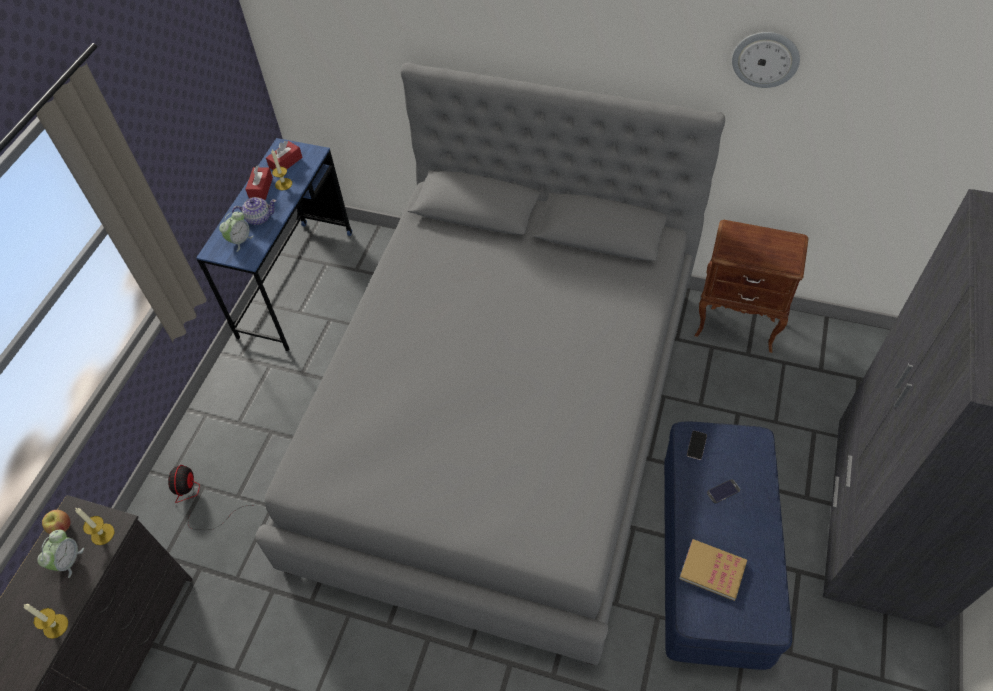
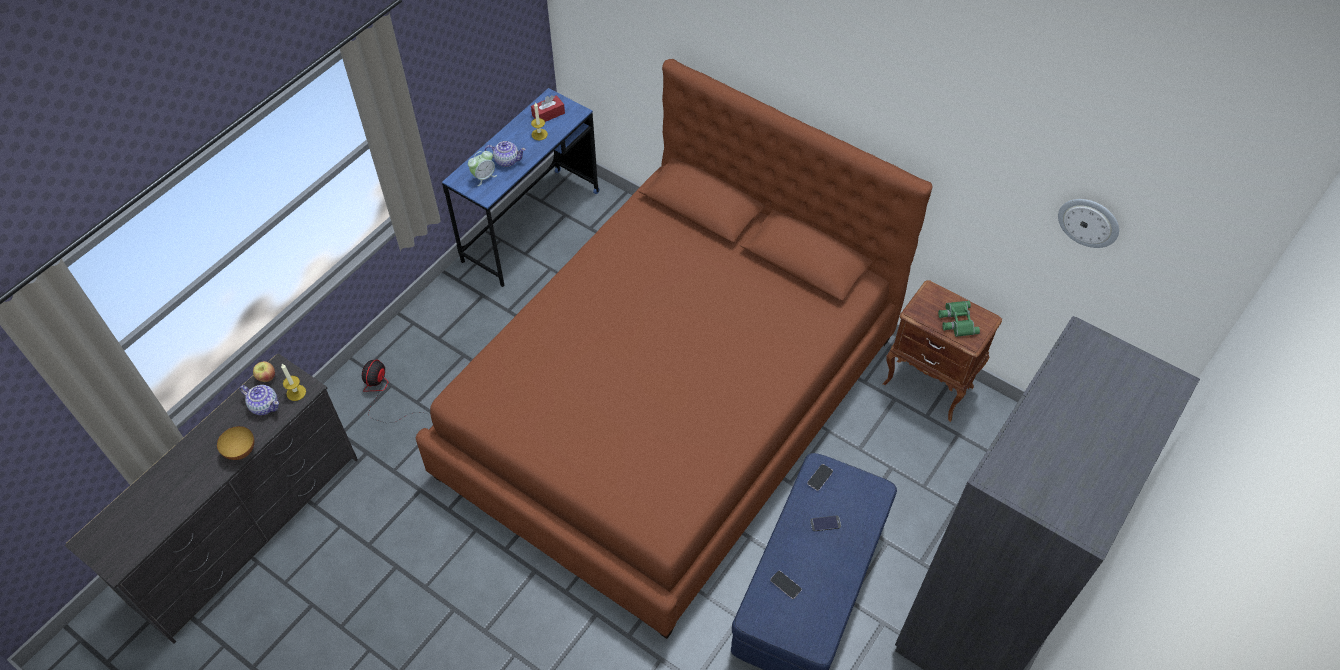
camera: 15 degrees right, 0 degrees up
(55, 626) = (241, 451): candle -> bowl
(68, 561) = (264, 405): alarm clock -> teapot
(261, 188) = (518, 133): red tissue box -> none
(503, 419) = (671, 406): grey bed -> brown bed
(712, 570) = (785, 585): book -> phone
(765, 59) = (973, 147): wall clock -> wall clock (1089, 222)
(767, 250) = (956, 321): none -> green binoculars

